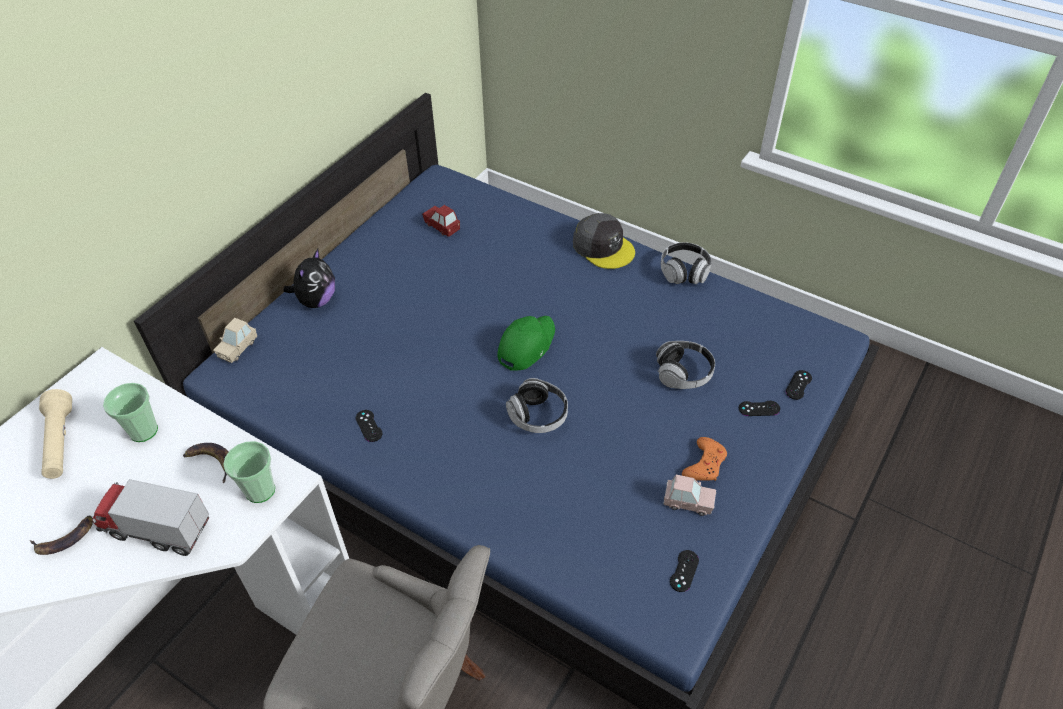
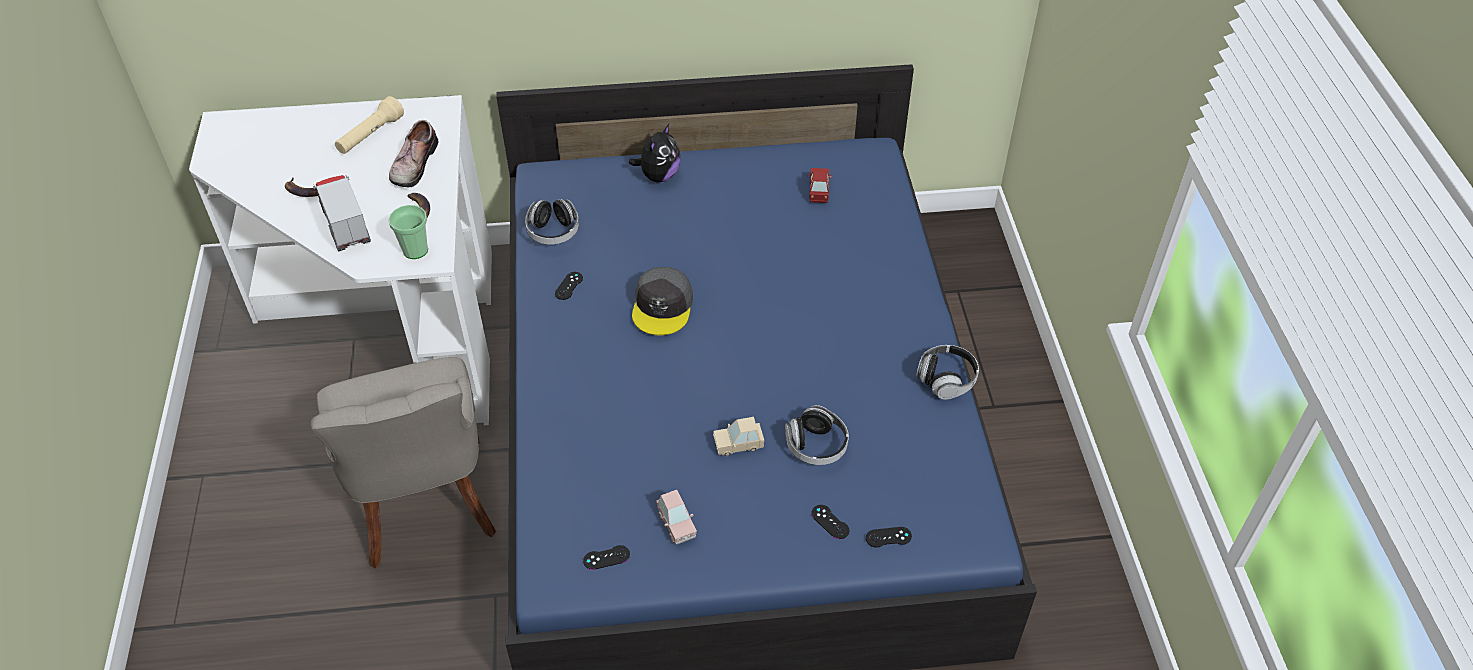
camera: 50 degrees right, 0 degrees up
(143, 431) = (412, 164): cup -> shoe
(238, 348) = (569, 168): beige toy car -> beige toy car (738, 445)
(316, 300) = (658, 175): plush toy -> plush toy turned 45 degrees counterclockwise
(526, 345) = (739, 325): green cap -> none
(538, 416) = (674, 377): headphones -> headphones (553, 232)
(603, 247) = (913, 306): grey cap -> grey cap (663, 306)
(705, 464) = (728, 514): orange game controller -> none

